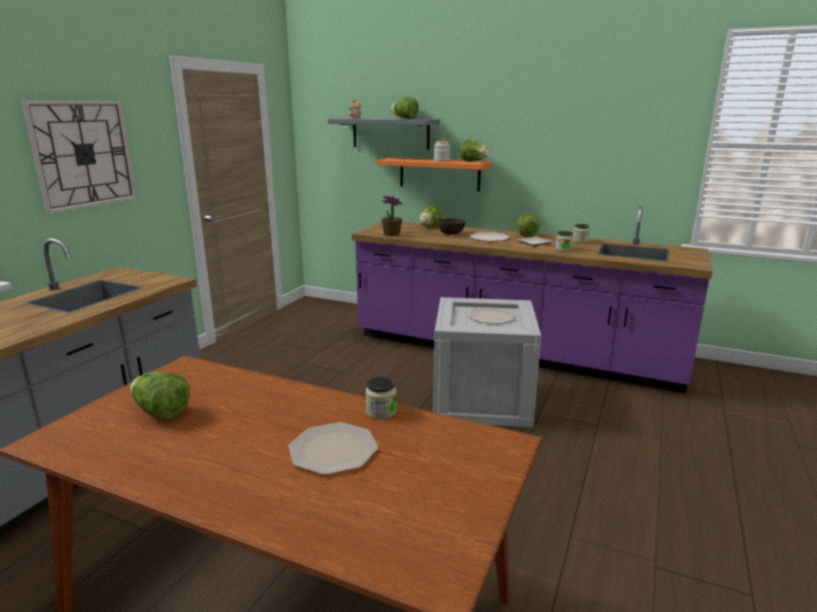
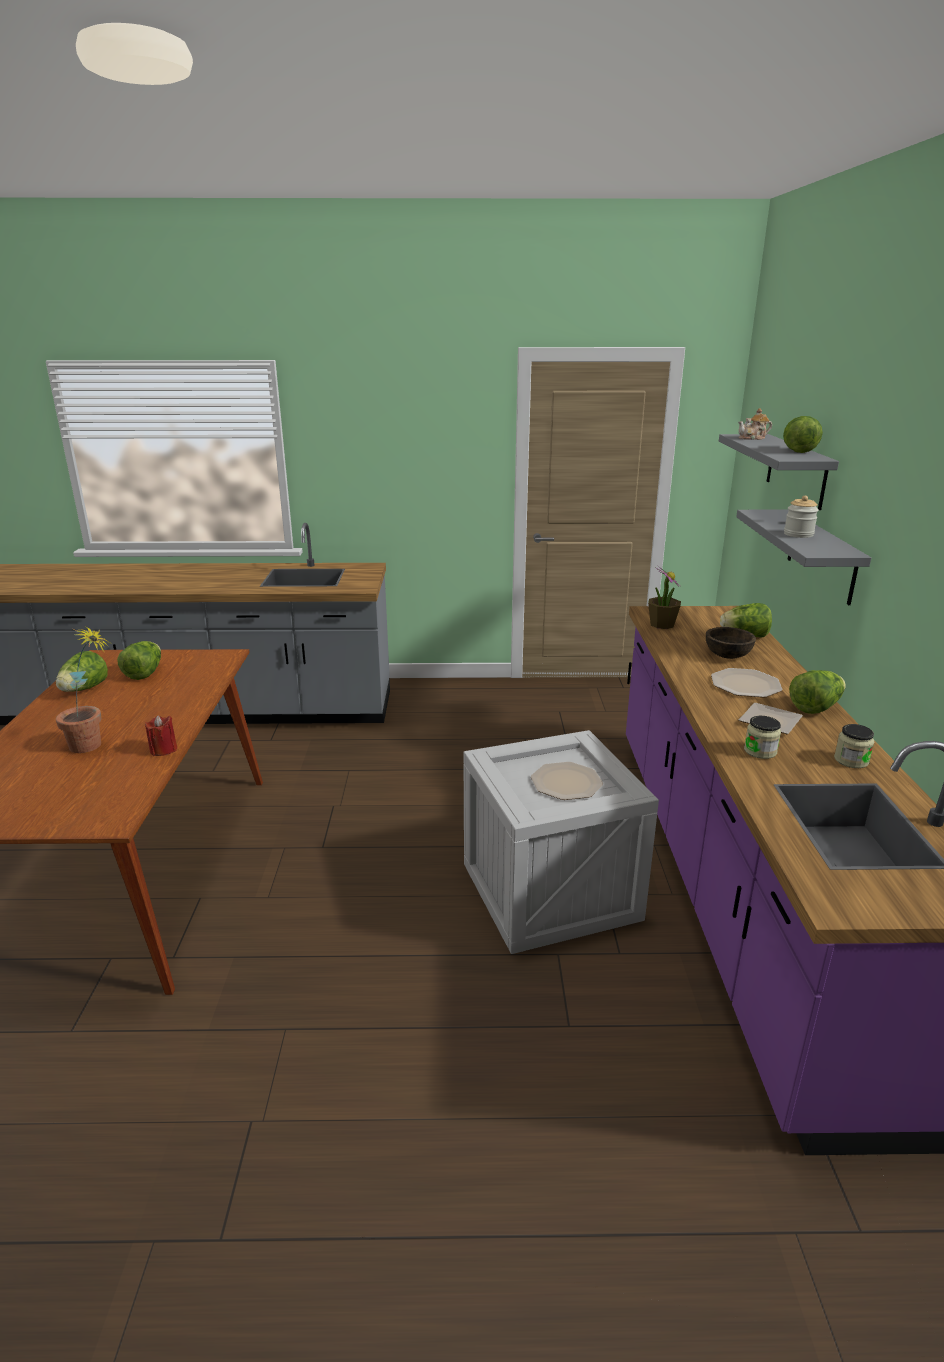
camera: 65 degrees right, 5 degrees up
(83, 154) = (389, 450): wall clock -> none
(332, 450) = (95, 746): plate -> potted plant
(381, 411) = (163, 750): jar -> red candle
(439, 174) = (821, 555): orange shelf -> grey shelf
(473, 161) = (832, 549): lettuce -> lettuce (84, 689)

